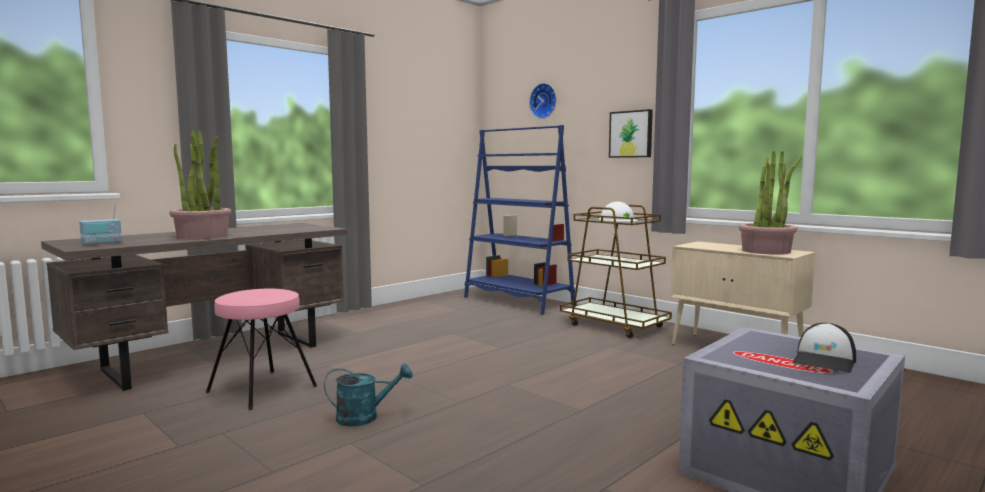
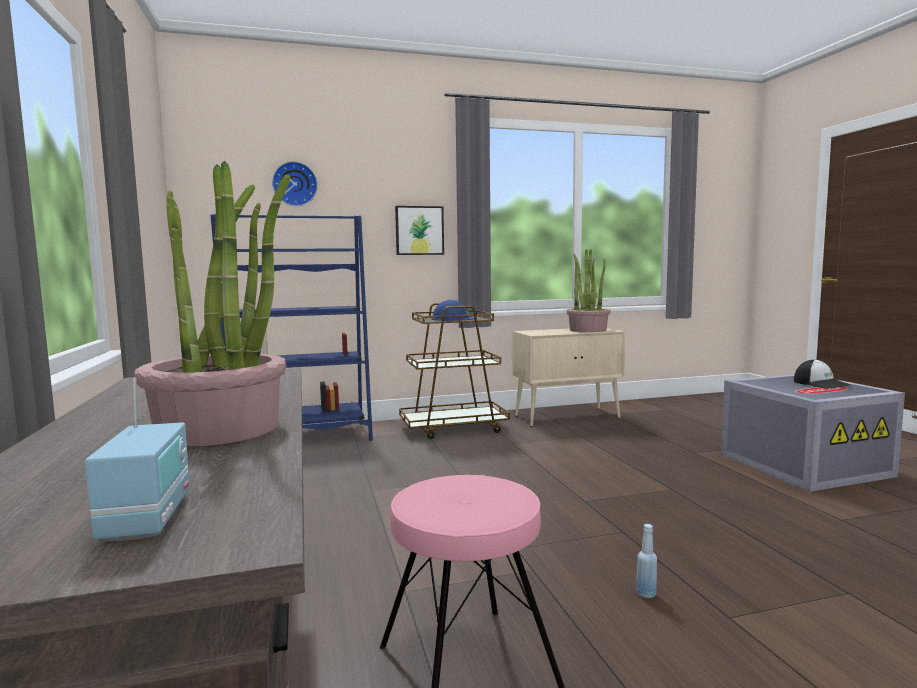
camera: 60 degrees left, 0 degrees up
(365, 417) = (646, 594): turquoise watering can -> blue bottle
(618, 220) = (452, 318): white hard hat -> blue hard hat

